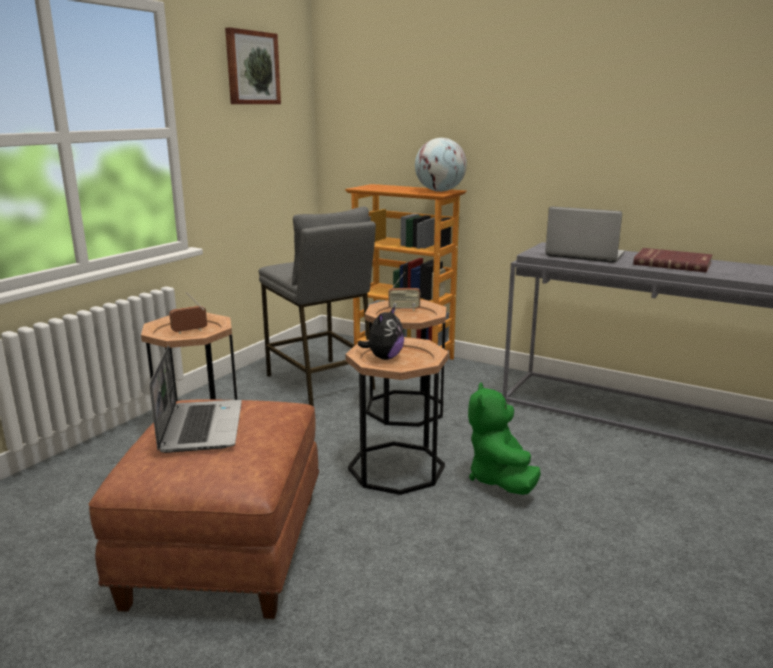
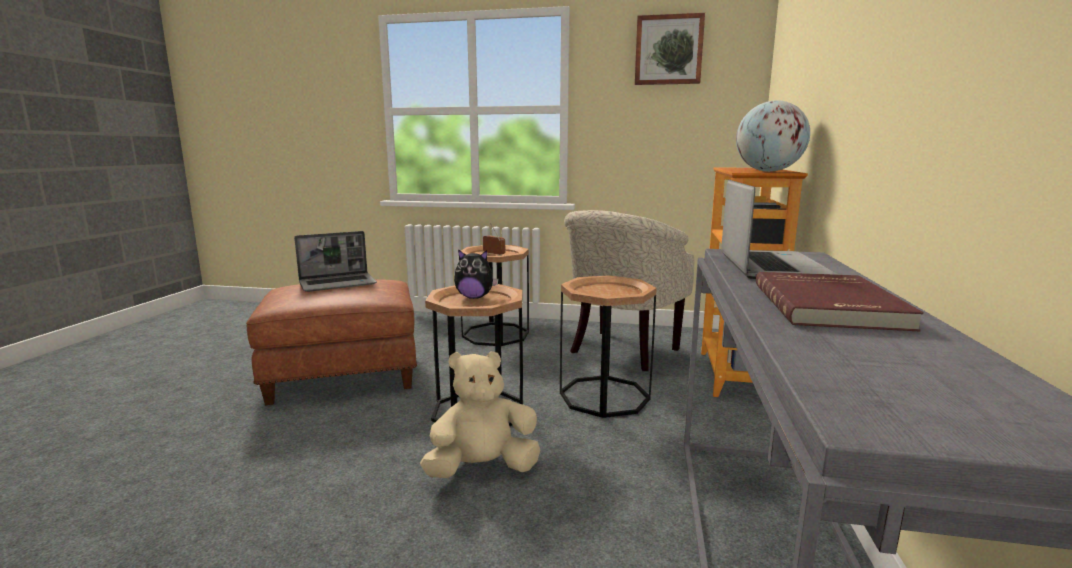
camera: 70 degrees right, 5 degrees down
(320, 382) = (620, 352): grey stool -> beige armchair
(404, 309) = (619, 288): radio -> none
(500, 479) = (483, 468): green plush toy -> beige plush toy

